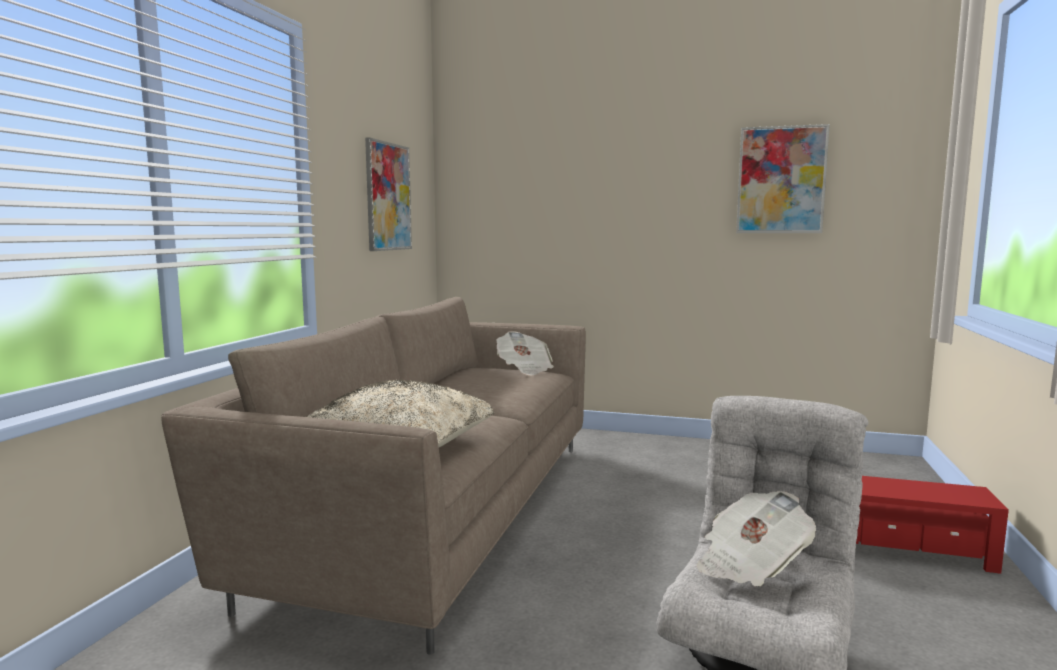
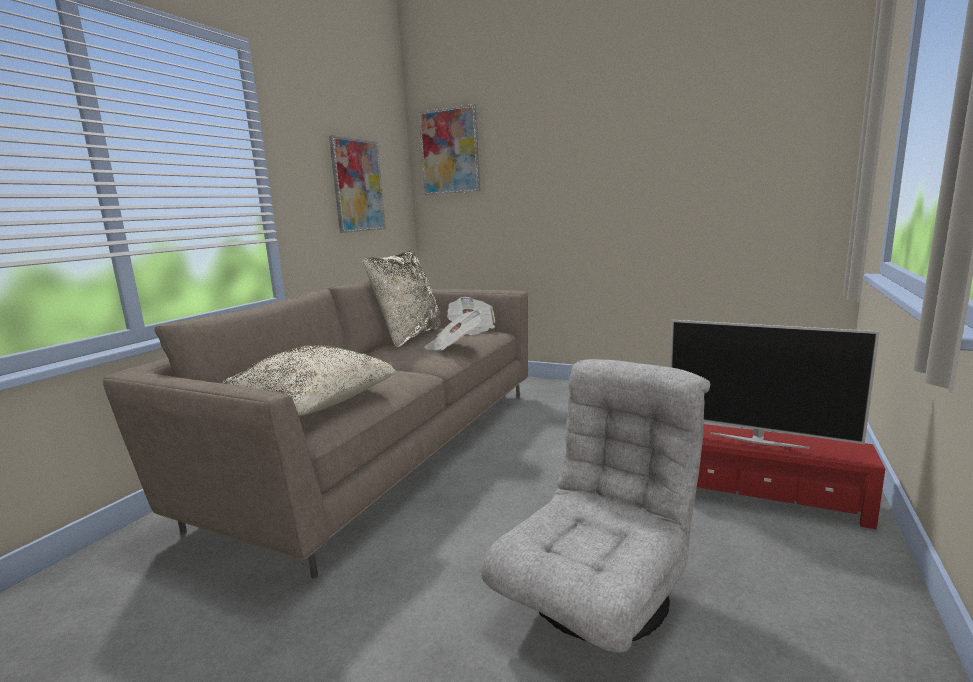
camera: 10 degrees right, 5 degrees up
(455, 376) = (409, 337): none -> beige pillow
(750, 564) = (584, 518): newspaper -> newspaper (454, 346)
(781, 180) = (707, 148): picture -> picture (450, 151)
(876, 485) = (757, 440): none -> television

